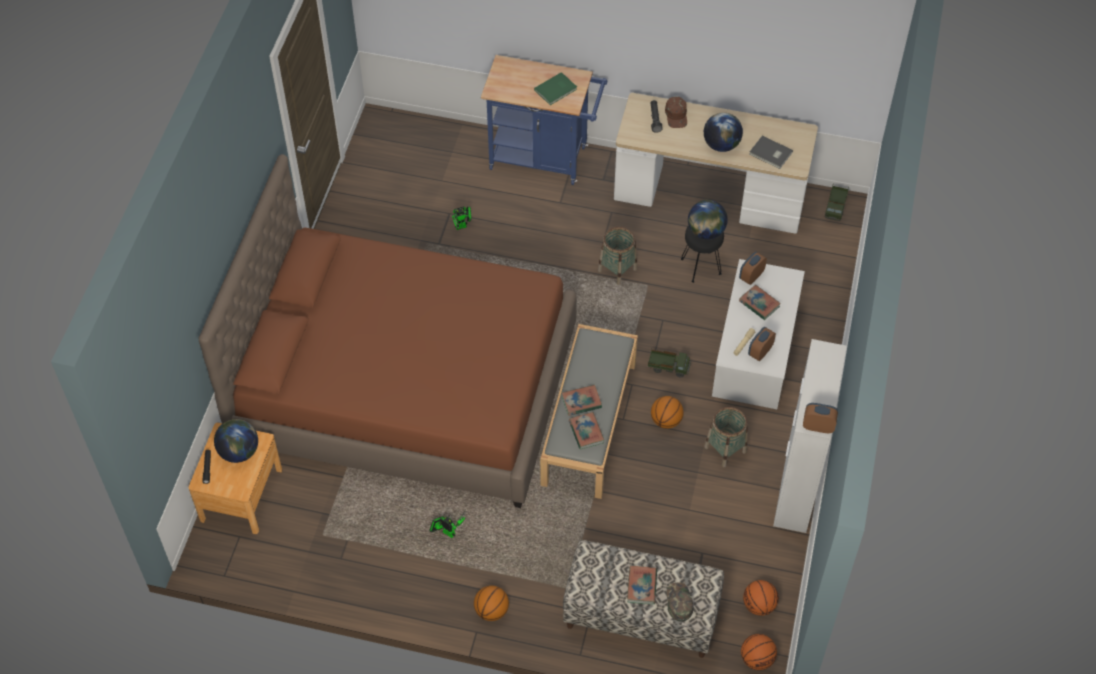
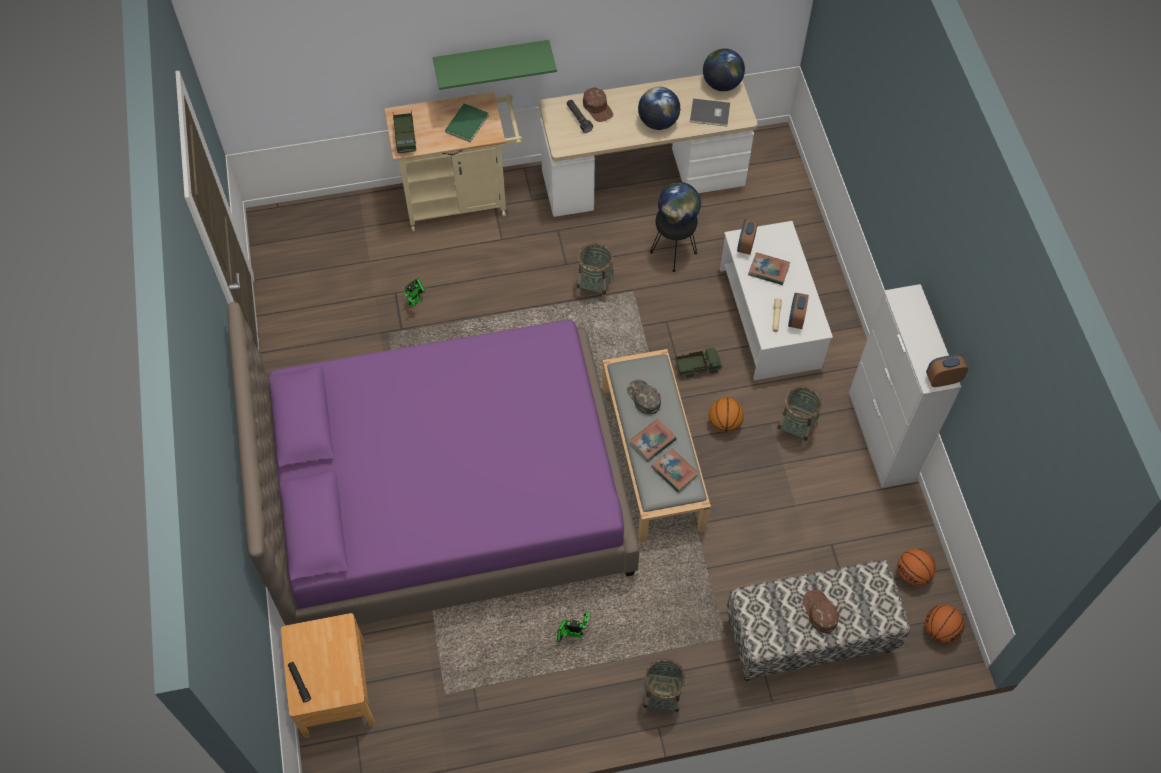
camera: 25 degrees left, 5 degrees up
(239, 451) = (325, 648): globe -> globe (721, 84)
(406, 386) = (447, 494): brown bed -> purple bed
(492, 611) = (662, 697): basketball -> basket
(544, 158) = (462, 199): blue cart -> beige cart
(594, 43) = (492, 60): none -> green shelf
(642, 586) = (819, 612): book -> brown cap
(678, 602) = (863, 612): green cap -> green cap (643, 398)
(835, 208) = (767, 147): toy truck -> toy truck (406, 139)

